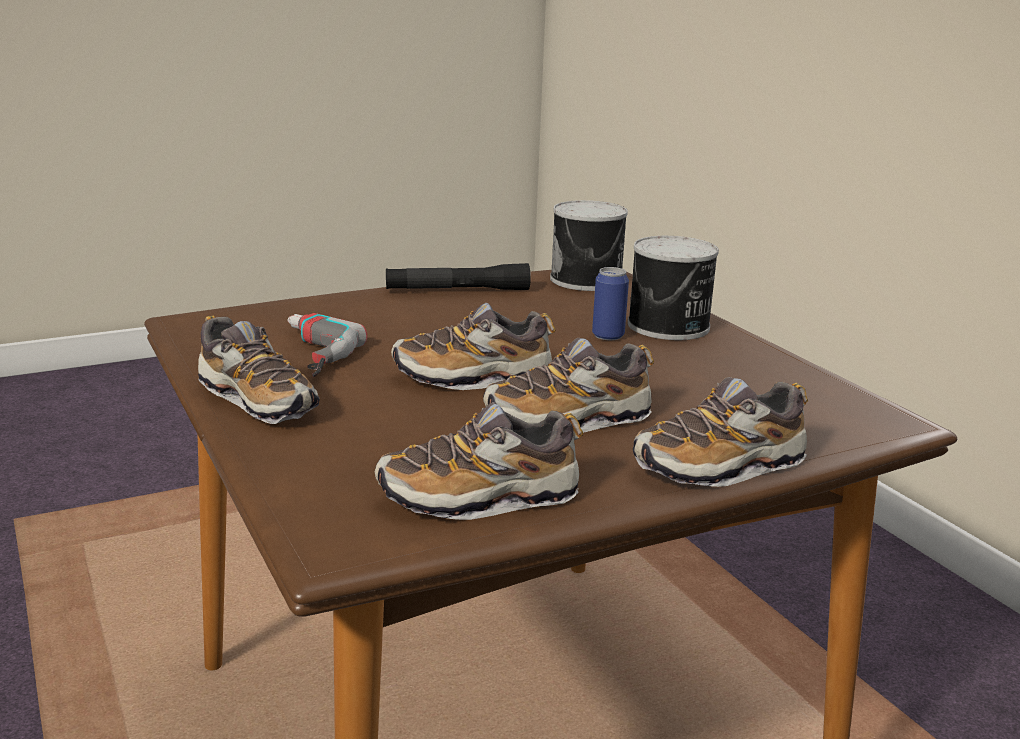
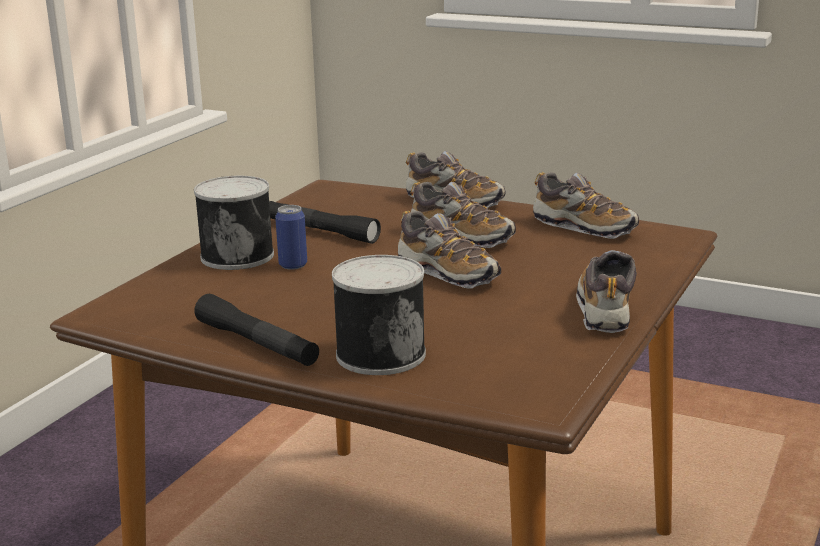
camera: 125 degrees left, 0 degrees up
(304, 355) = (514, 330): power drill -> none
(588, 280) = (139, 310): can -> can (379, 354)
(697, 369) = (320, 231): none -> black flashlight

